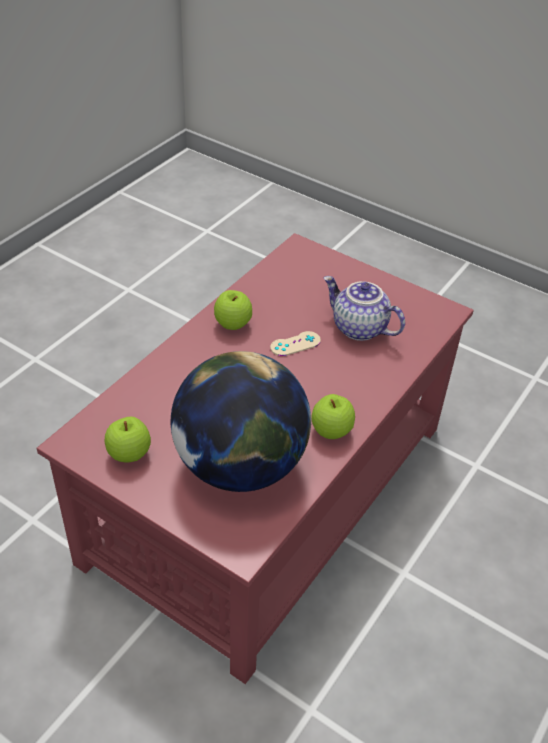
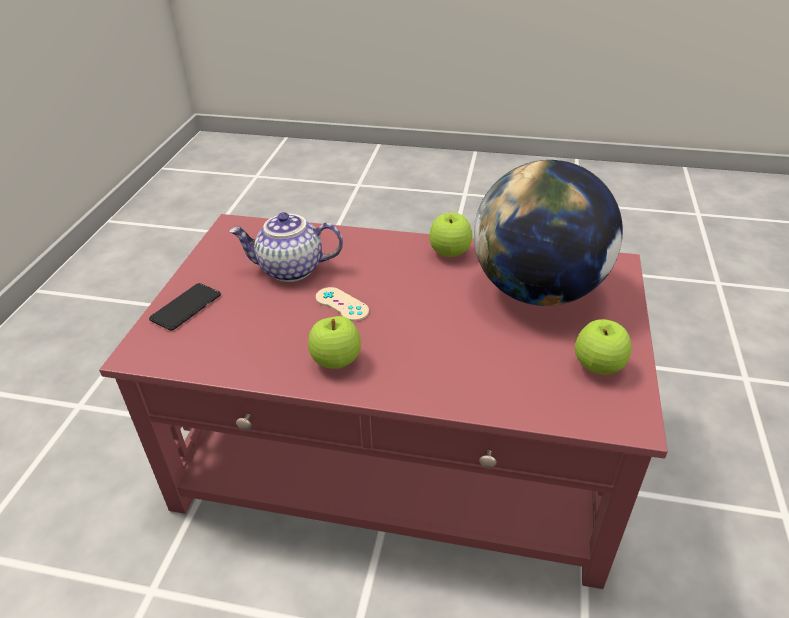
camera: 110 degrees left, 5 degrees down
(338, 271) = (186, 307): none -> phone
(358, 328) = (290, 270): teapot -> teapot turned 75 degrees clockwise

